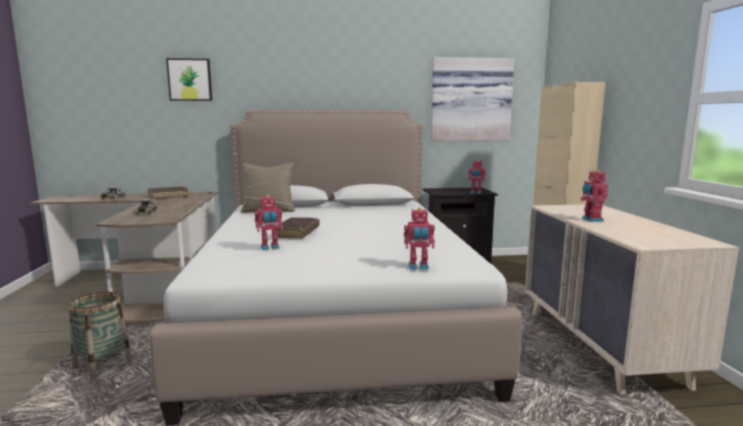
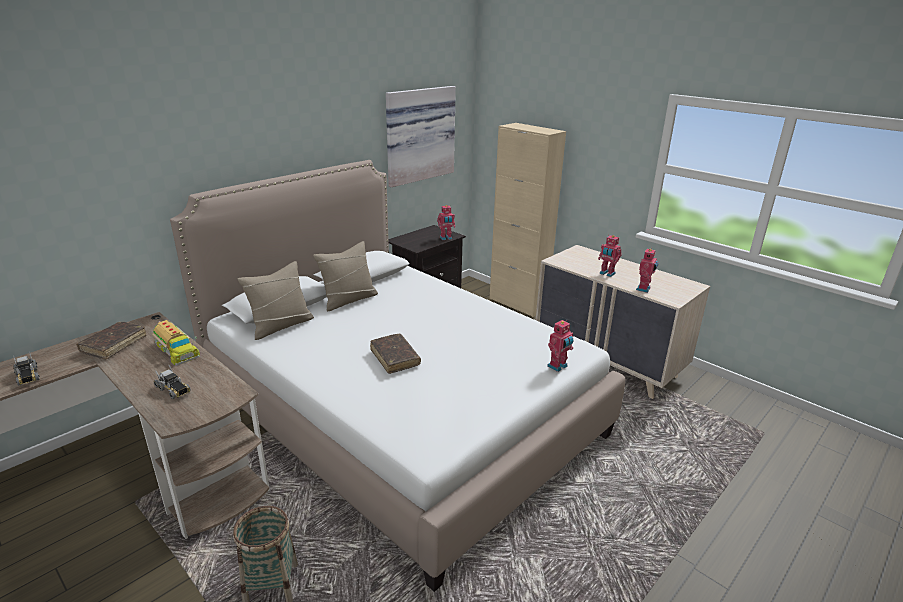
camera: 40 degrees left, 15 degrees up
(185, 202) = (175, 350): none -> toy truck
(190, 80) = (86, 162): picture -> none
(270, 248) = (417, 390): toy robot -> toy robot (644, 289)
(337, 209) = (348, 300): none -> beige pillow

